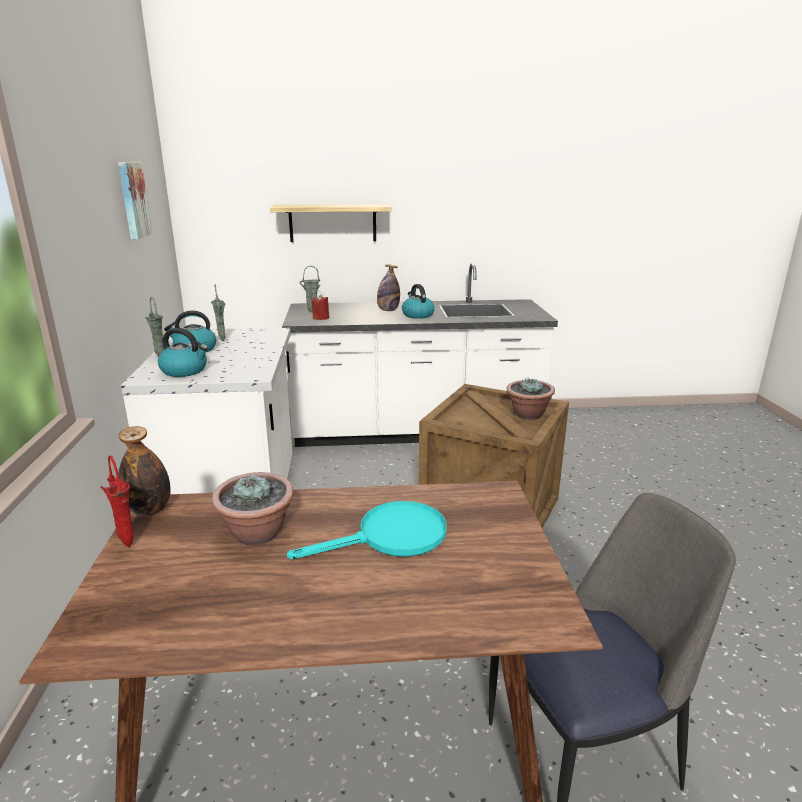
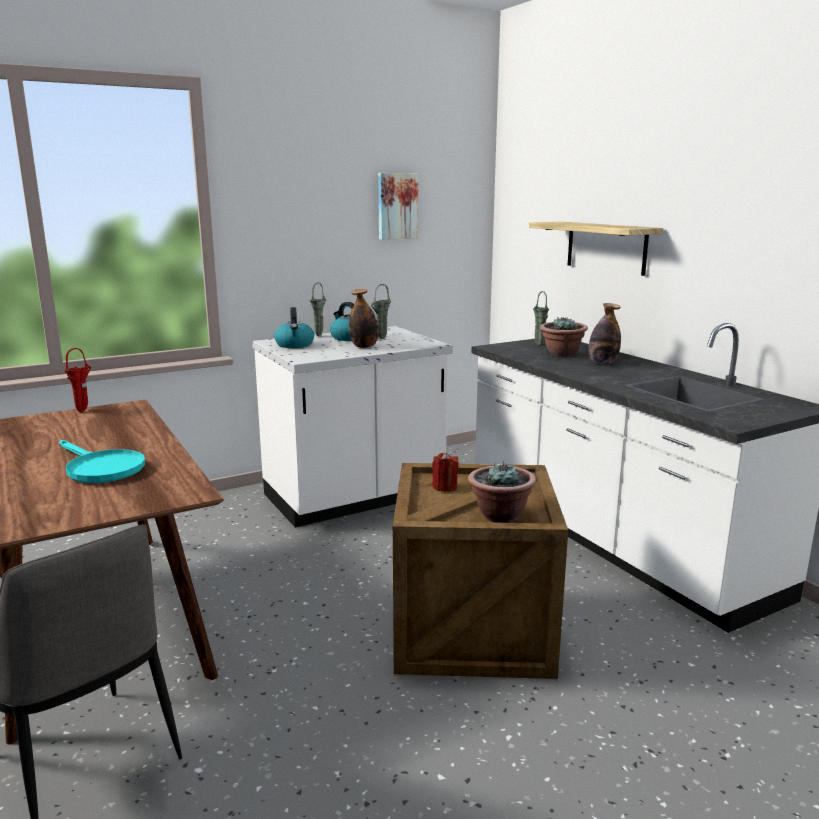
camera: 65 degrees right, 5 degrees down
(149, 510) = (126, 405): bottle -> bottle (364, 347)
(257, 534) = (99, 434): potted plant -> potted plant (562, 354)
(321, 318) = (521, 350): red candle -> red candle (444, 487)
(417, 315) = (607, 374): kettle -> none

